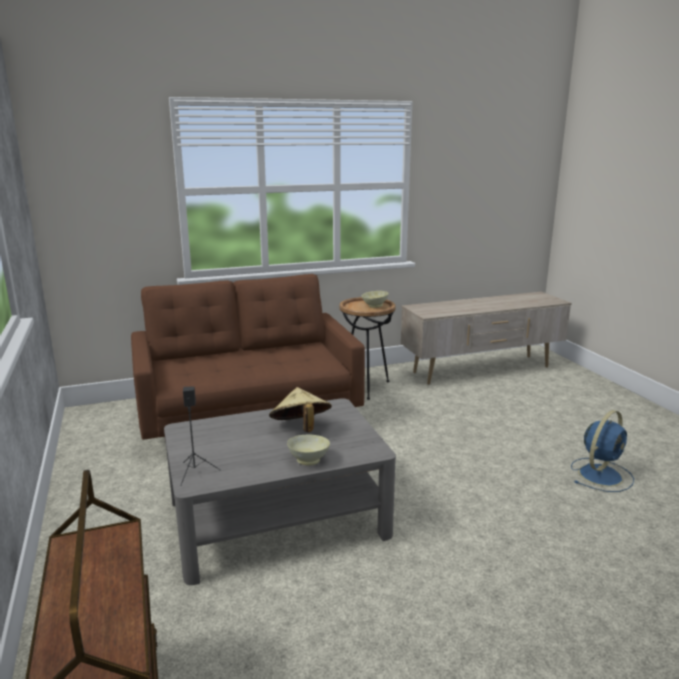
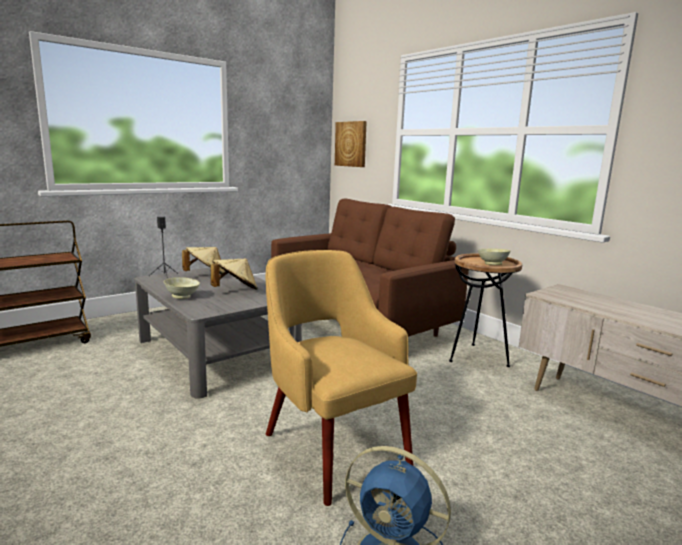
camera: 70 degrees right, 5 degrees down
(85, 210) = (351, 144): none -> picture
(215, 442) = (206, 276): none -> beige hat
(490, 474) = (333, 447): none -> yellow armchair

